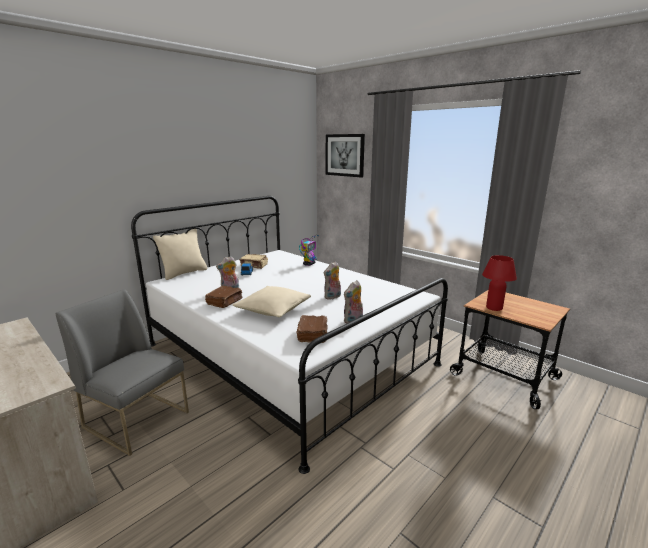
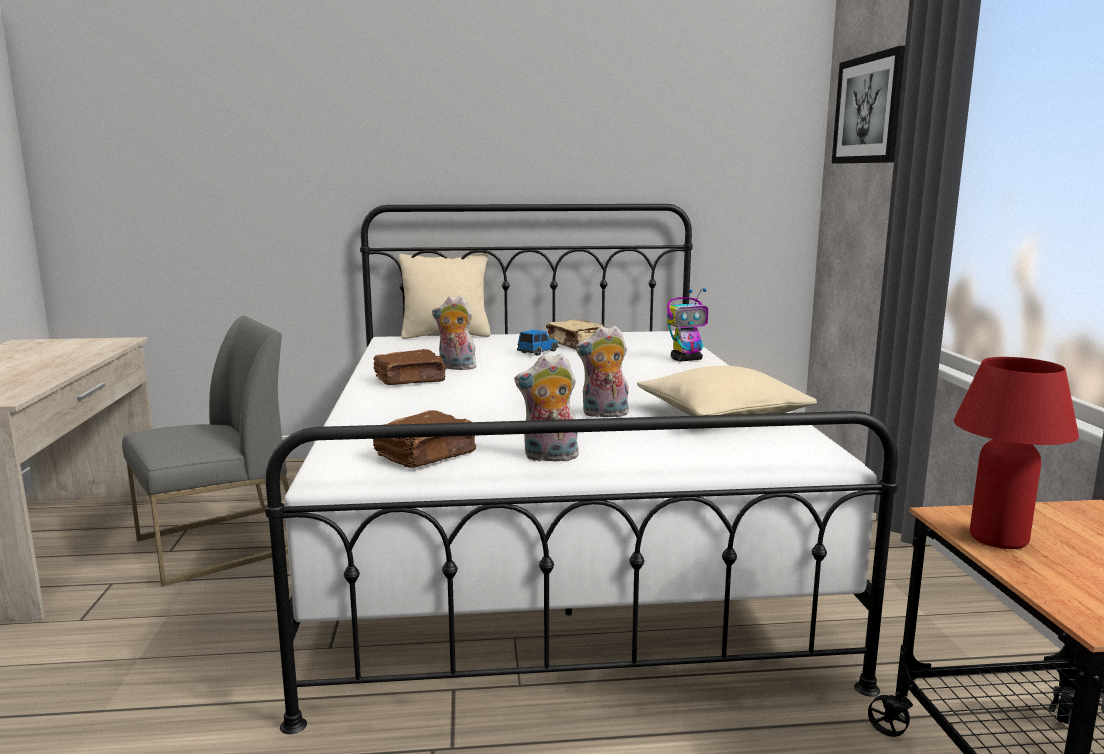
camera: 40 degrees right, 5 degrees down
(138, 419) = (217, 545): grey chair -> grey chair turned 75 degrees clockwise
(273, 310) = (454, 406): beige pillow -> beige pillow (722, 415)

